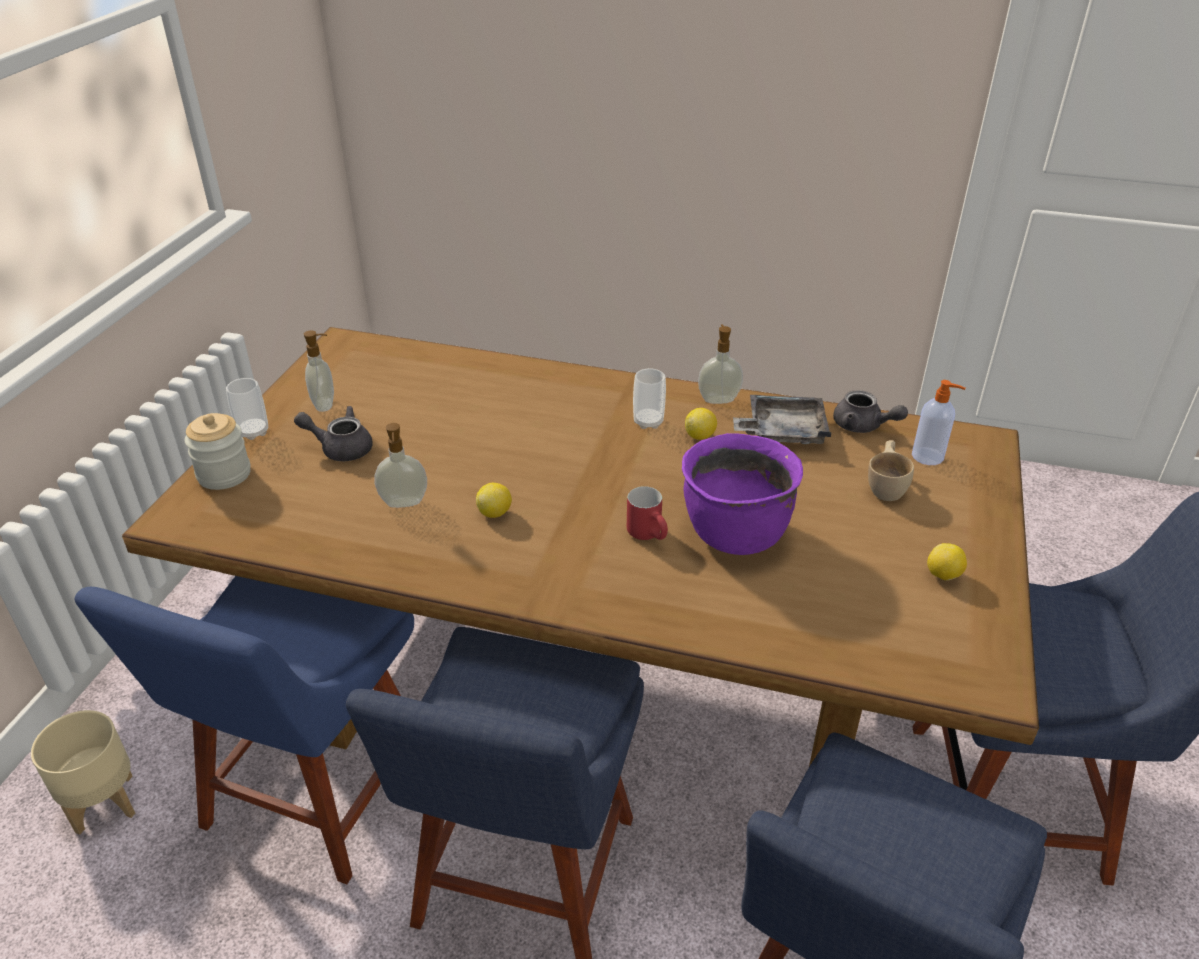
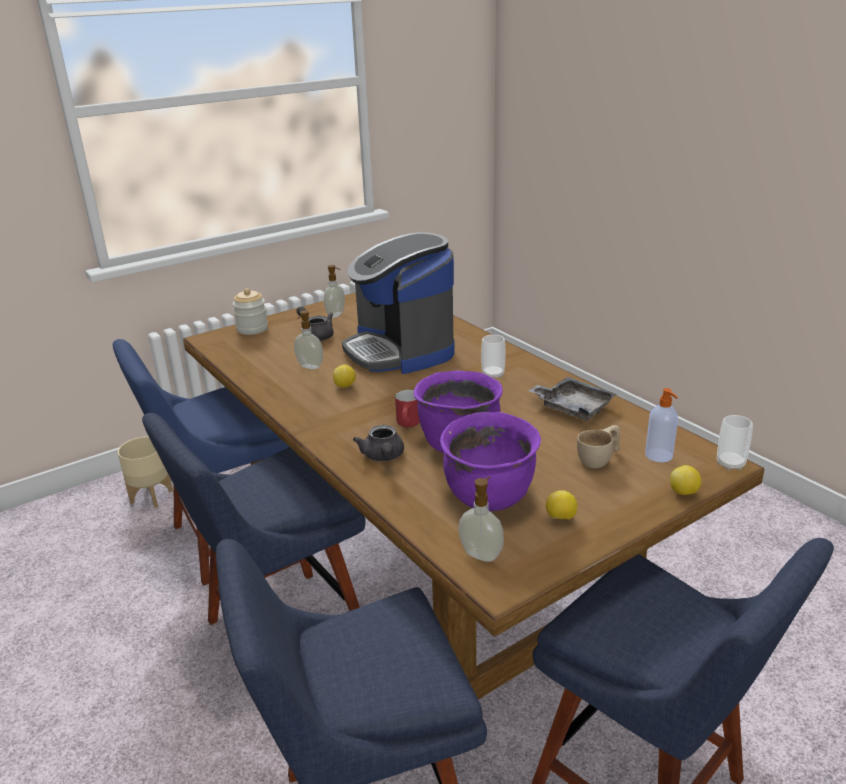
camera: 40 degrees right, 10 degrees down
(253, 432) = (288, 316): cup -> cup (730, 464)
(492, 429) = (400, 350): none -> coffee machine
(700, 436) = (514, 392): lemon -> lemon (684, 492)
(718, 399) = (556, 378): soap dispenser -> soap dispenser (481, 554)
(853, 586) = (490, 497): none -> purple cooking pot
(863, 426) = (635, 423): grey teapot -> grey teapot (383, 457)

